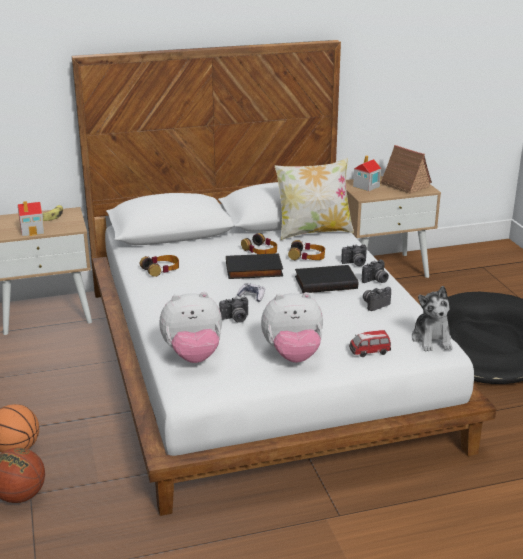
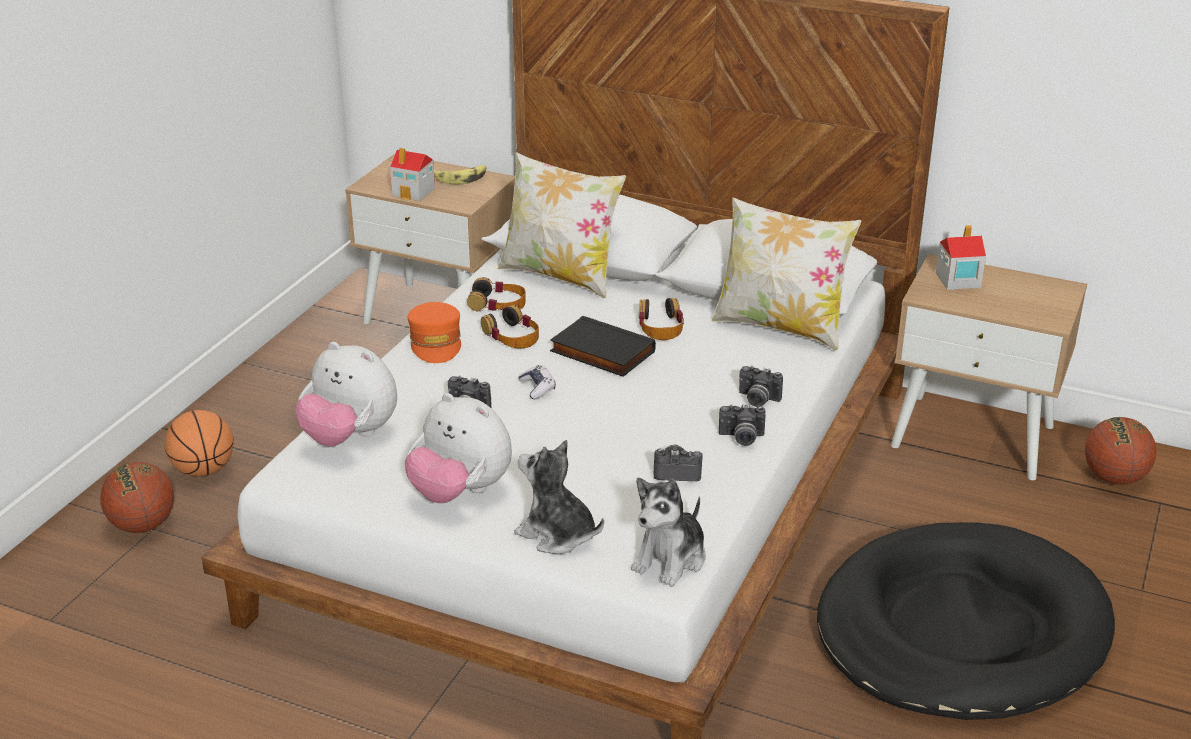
camera: 40 degrees right, 5 degrees up
(160, 297) = (436, 343): none -> orange cap
(172, 246) = (560, 275): none -> pillow
(307, 256) = (706, 360): headphones -> headphones (512, 336)
(326, 282) = (666, 409): black book -> none
(369, 352) = (557, 535): toy car -> plush toy
(403, 185) = (1026, 299): toy house -> none
(455, 264) = (1114, 478): none -> basketball

